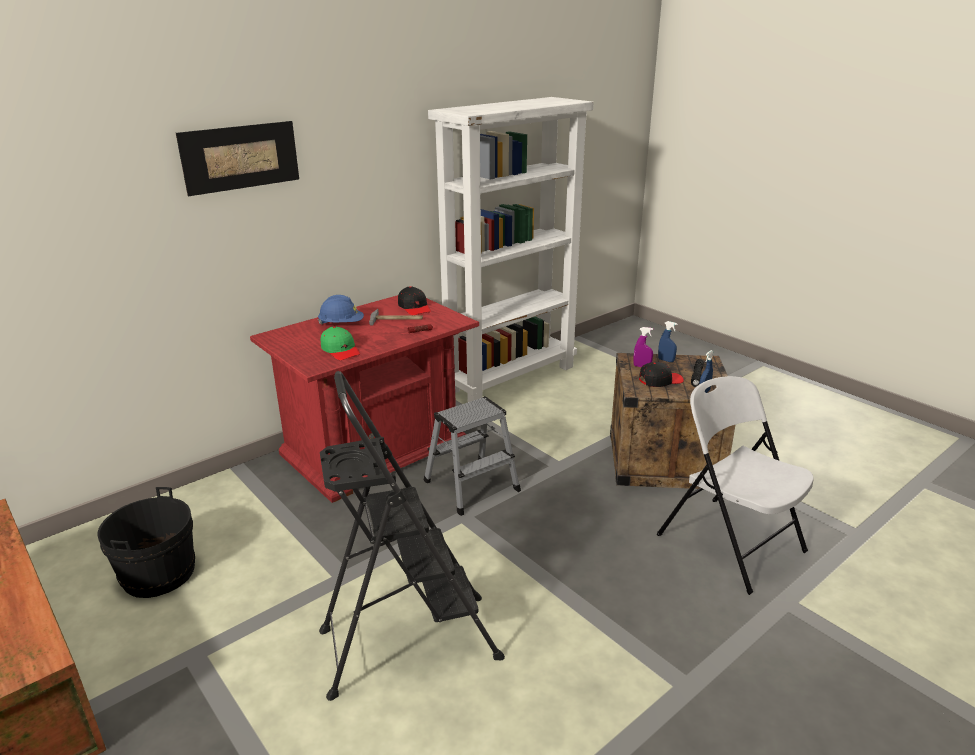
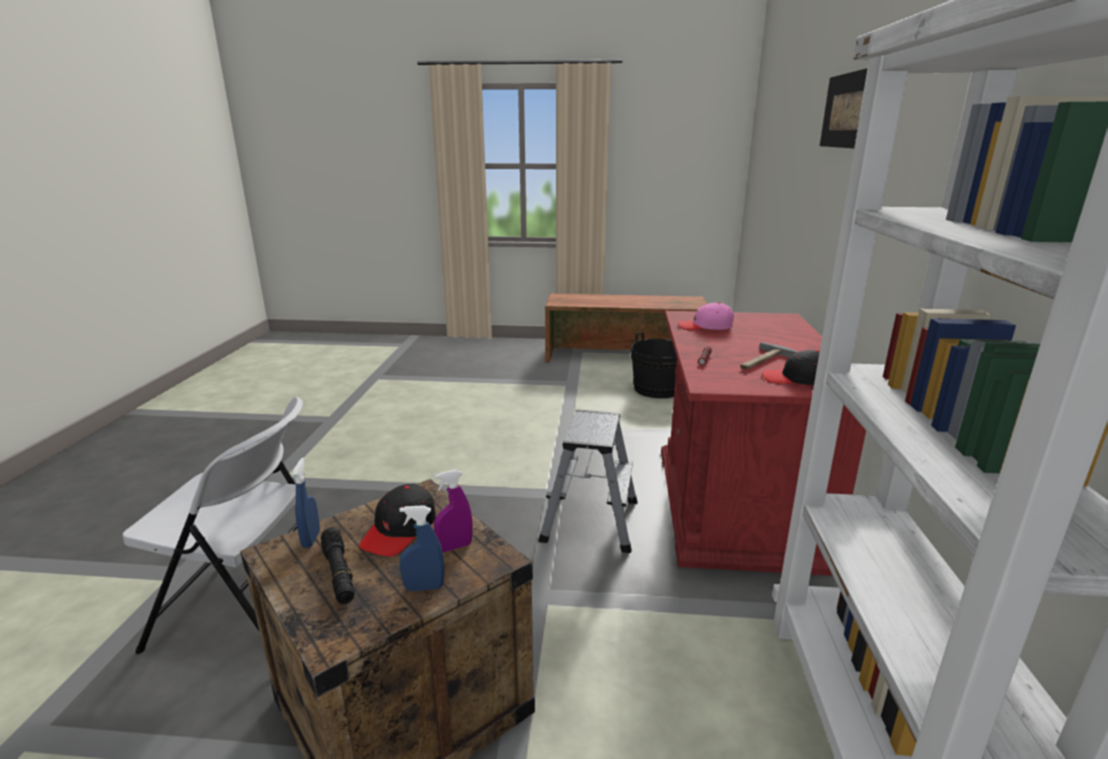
camera: 135 degrees right, 5 degrees down
(340, 350) = (705, 326): green cap -> pink cap
(341, 324) = (781, 340): blue hard hat -> none
(407, 643) = (477, 424): step ladder -> none

